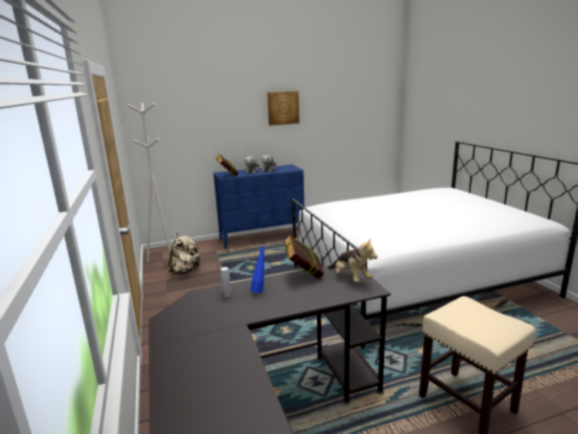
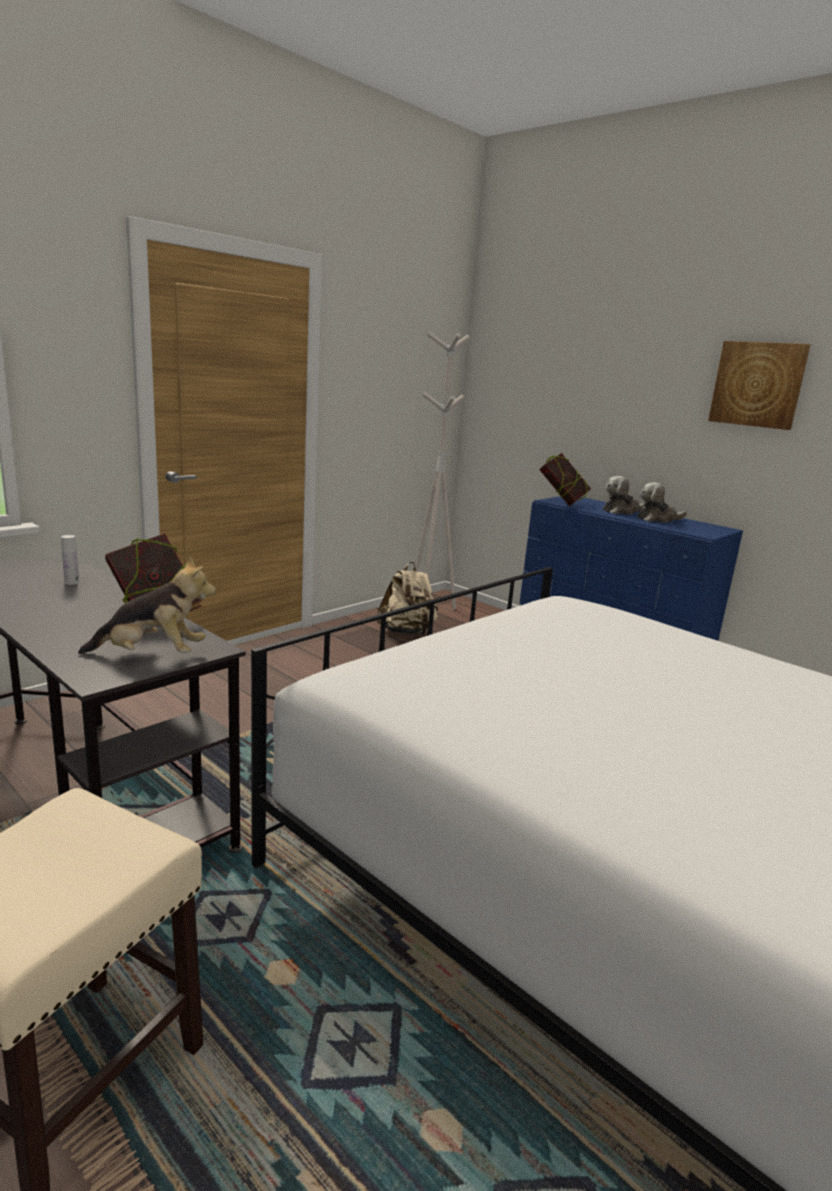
camera: 60 degrees right, 0 degrees up
(260, 290) = (91, 598): blue bottle -> none
(350, 278) = (152, 655): plush toy -> plush toy turned 120 degrees counterclockwise

